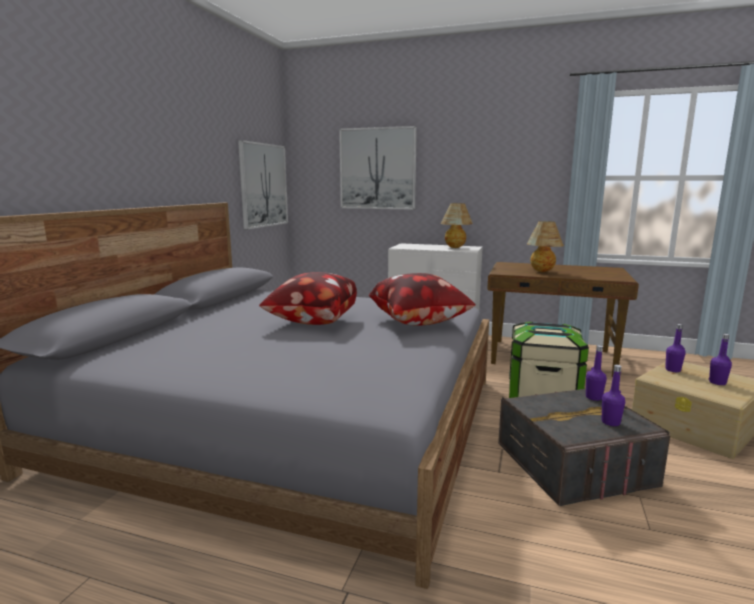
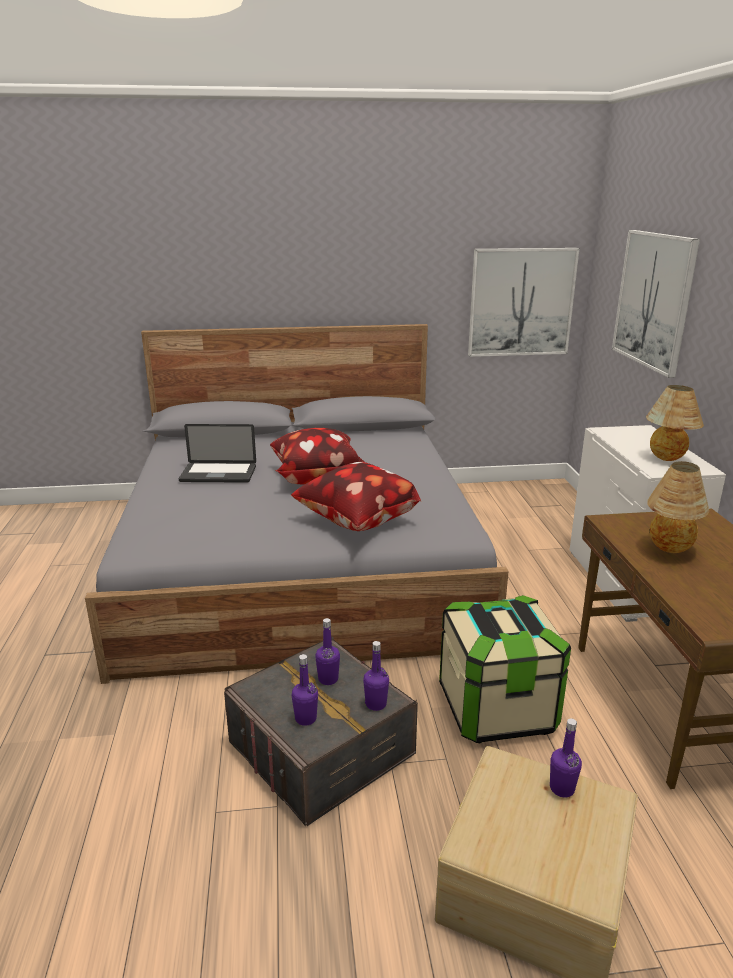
camera: 65 degrees right, 10 degrees up
(244, 348) = (218, 474): none -> laptop
(717, 382) = (541, 842): purple bottle -> purple bottle (328, 679)

